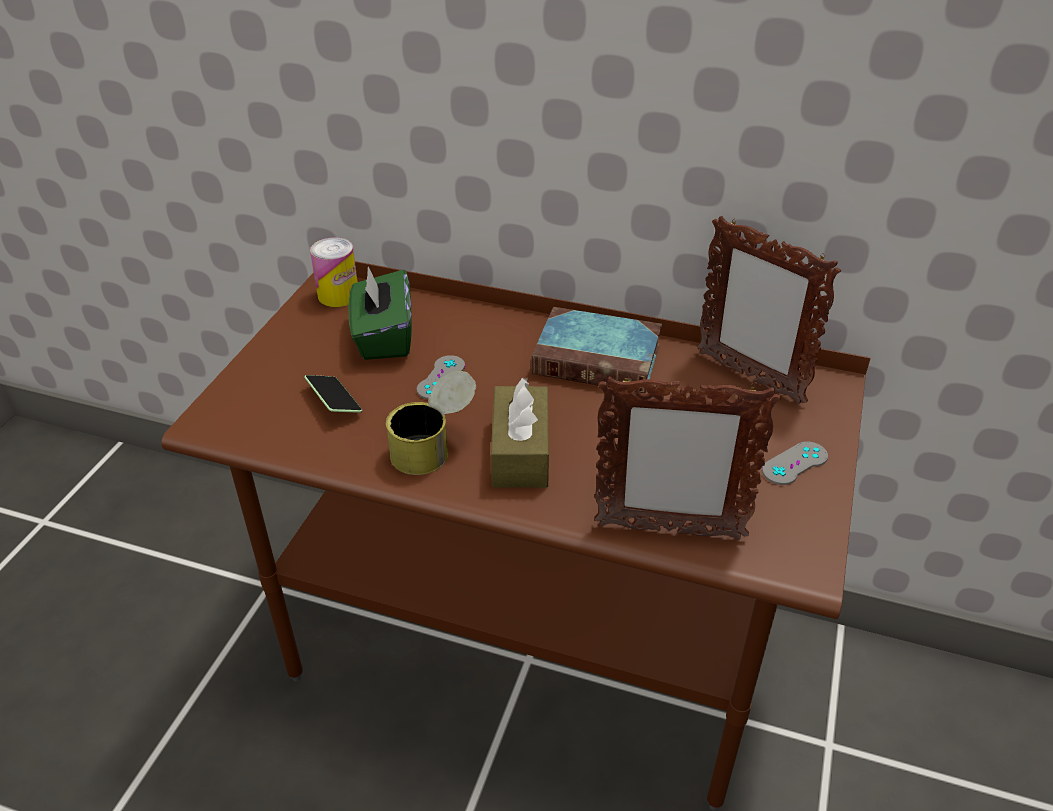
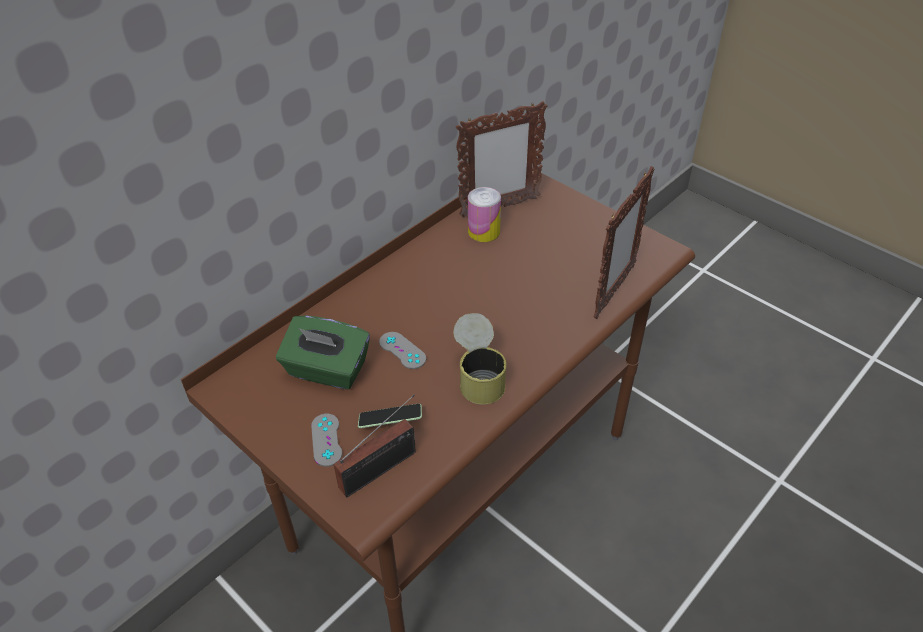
camera: 65 degrees left, 5 degrees up
(269, 416) = (382, 468): none -> radio
(338, 295) = (242, 384): can -> can (483, 231)
(520, 452) = (509, 333): brown tissue box -> none
(600, 358) = (436, 263): book -> none
(795, 463) = (584, 221): grey game controller -> grey game controller (326, 440)

